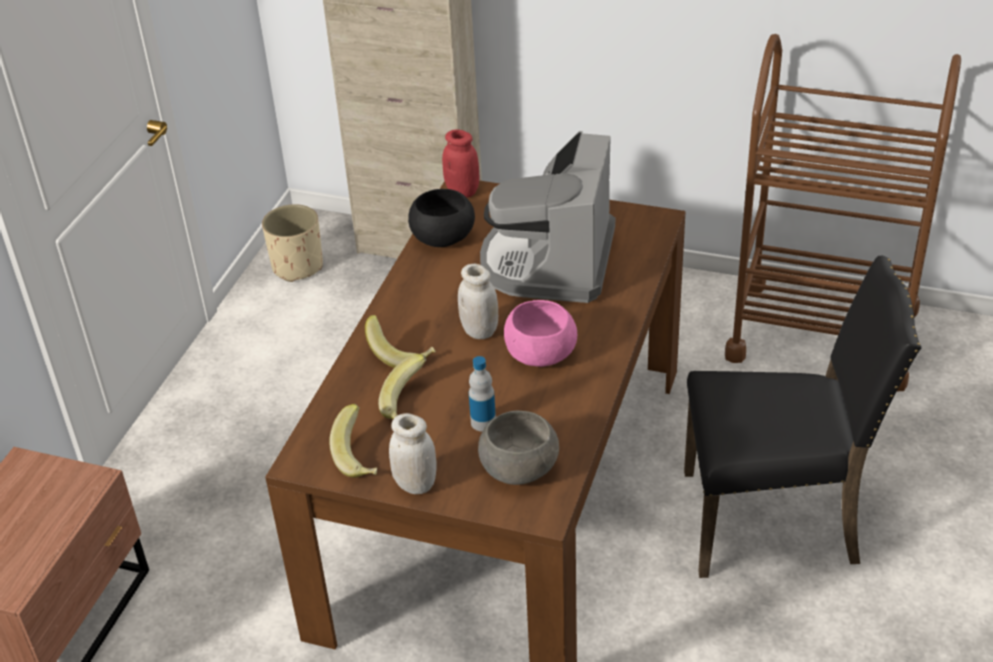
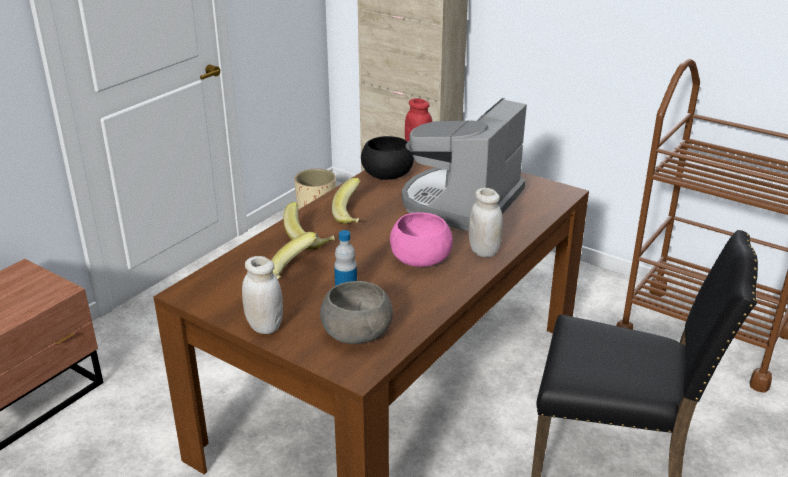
camera: 15 degrees right, 10 degrees down
(360, 457) = (234, 299): banana -> banana (352, 215)
(479, 331) = (380, 235): white jar -> white jar (484, 251)

